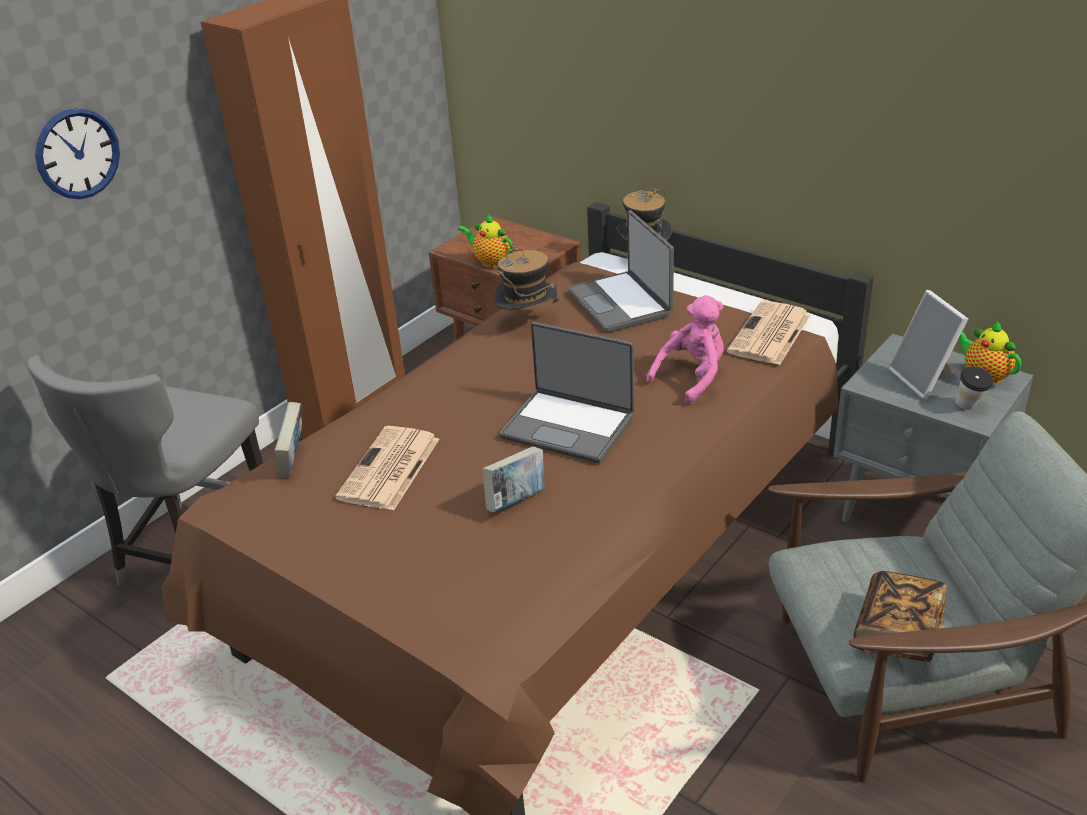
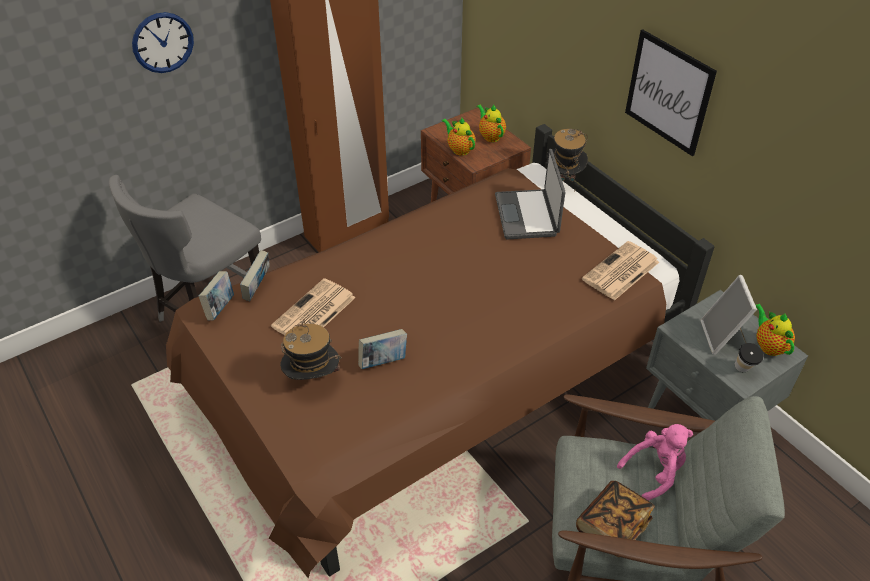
camera: 15 degrees right, 10 degrees up
(248, 496) = (220, 308): none -> book
(523, 240) = (490, 136): none -> teapot
(528, 323) = (455, 216): hat -> hat (313, 379)
(569, 426) = (444, 311): laptop -> none
(692, 377) = (547, 294): pink plush toy -> pink plush toy (655, 472)
(768, 97) = (668, 92): none -> picture

